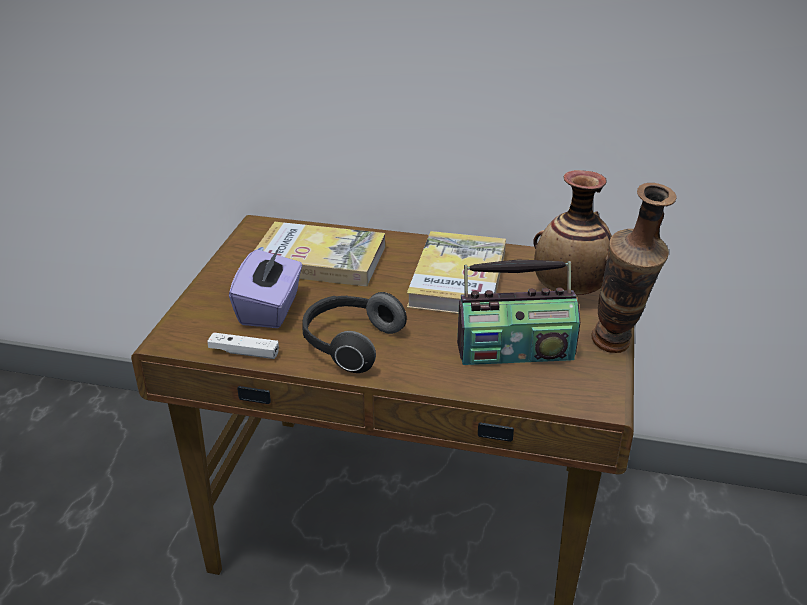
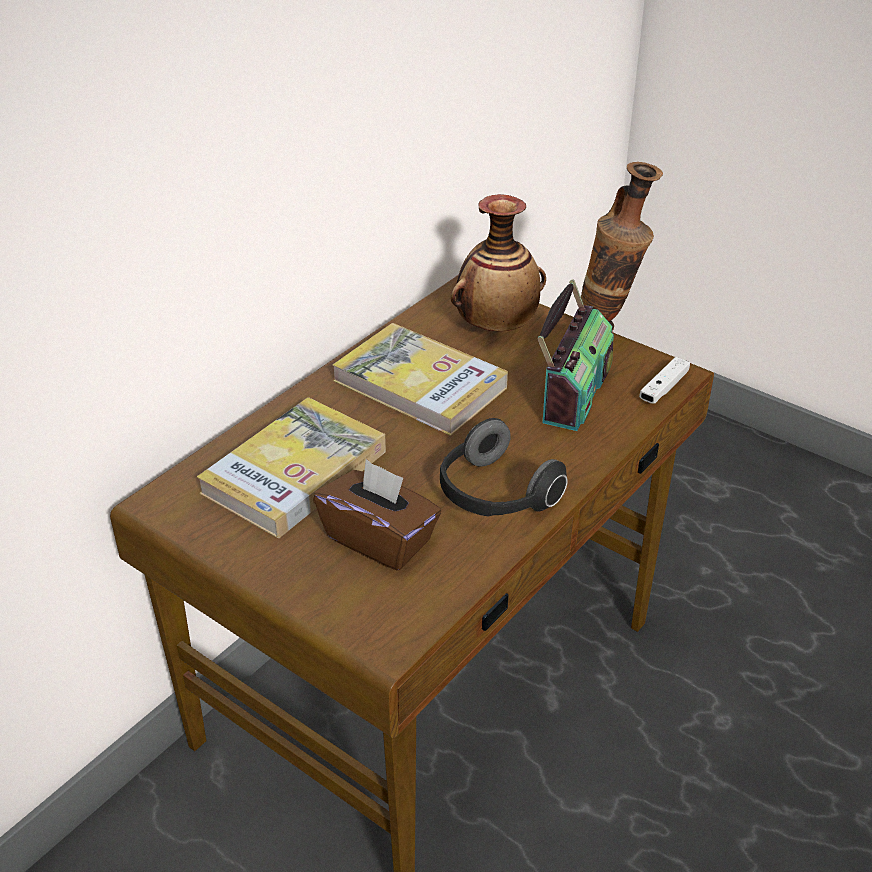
camera: 65 degrees left, 5 degrees up
(244, 352) = (458, 582): white game controller -> white game controller (663, 388)
(270, 309) = (379, 539): purple tissue box -> brown tissue box

